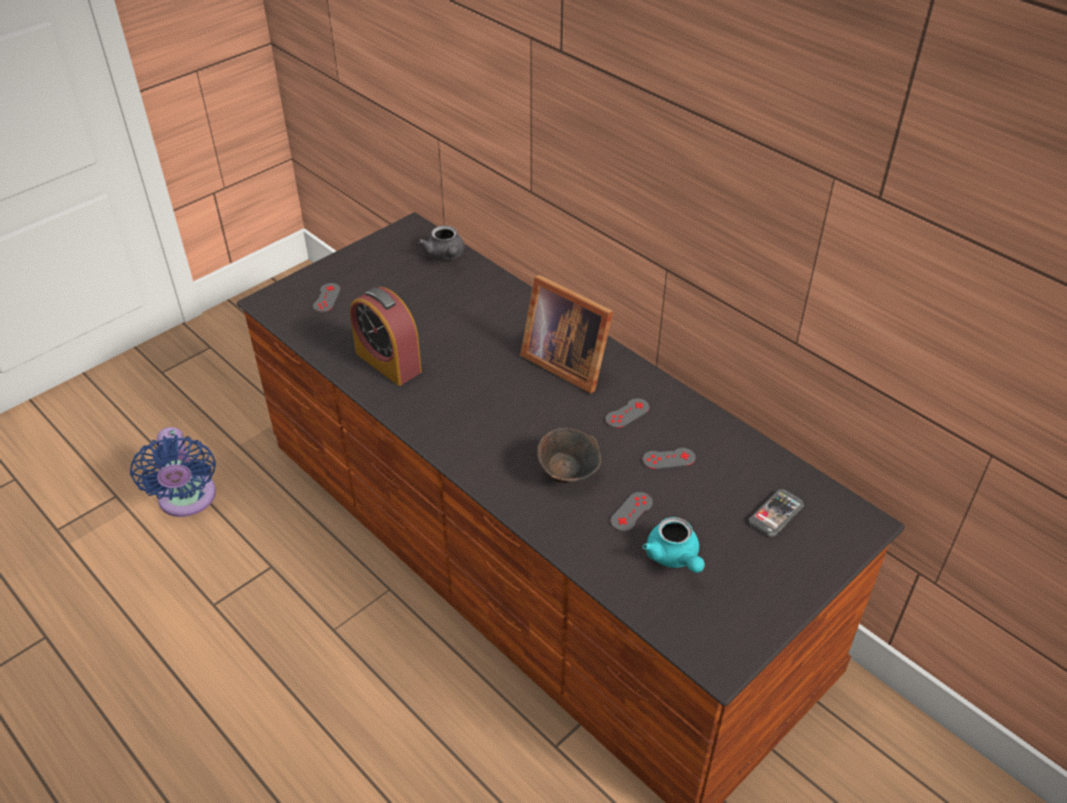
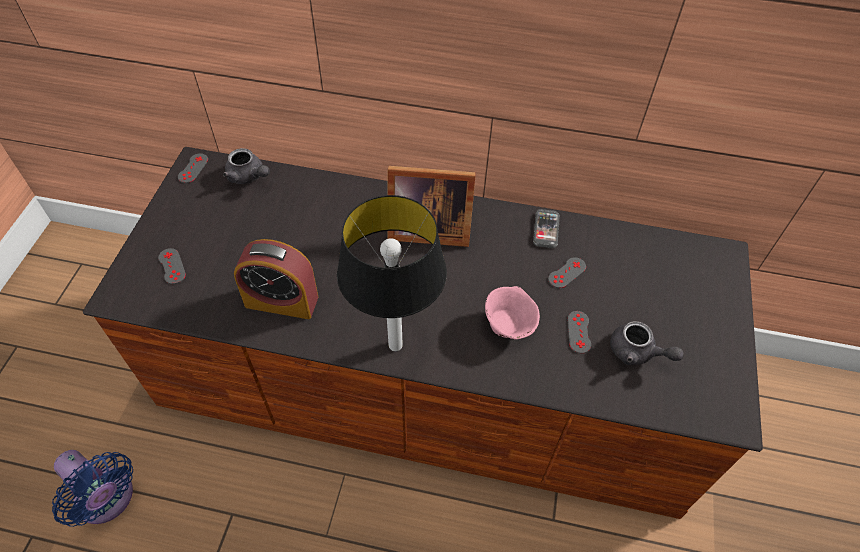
camera: 35 degrees left, 10 degrees up
(452, 438) = (395, 344): none -> table lamp
(568, 473) = (508, 325): brown bowl -> pink bowl
(627, 413) = (507, 250): grey game controller -> grey game controller (193, 168)
(674, 557) = (637, 353): turquoise teapot -> grey teapot
(776, 514) = (670, 278): phone -> phone (546, 229)

